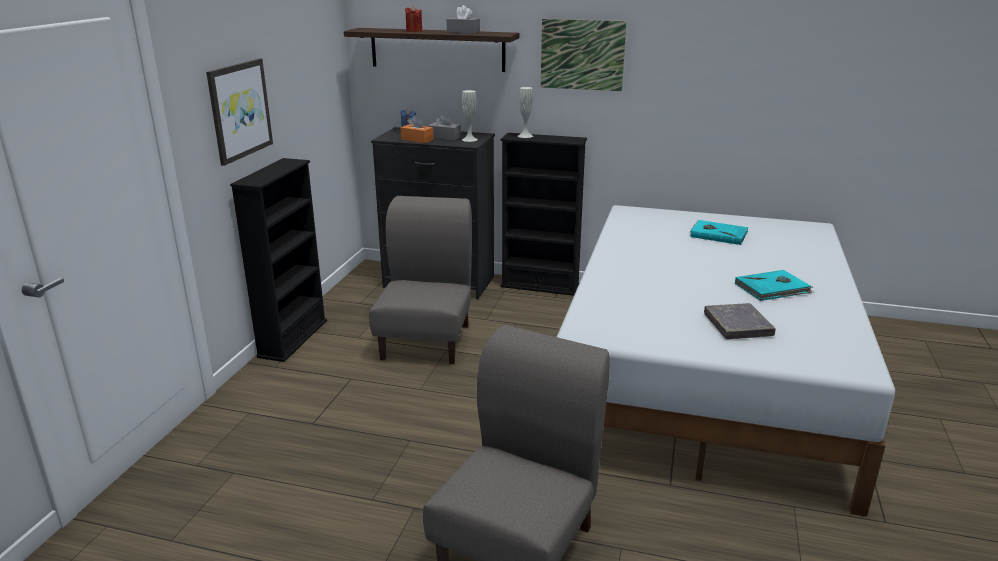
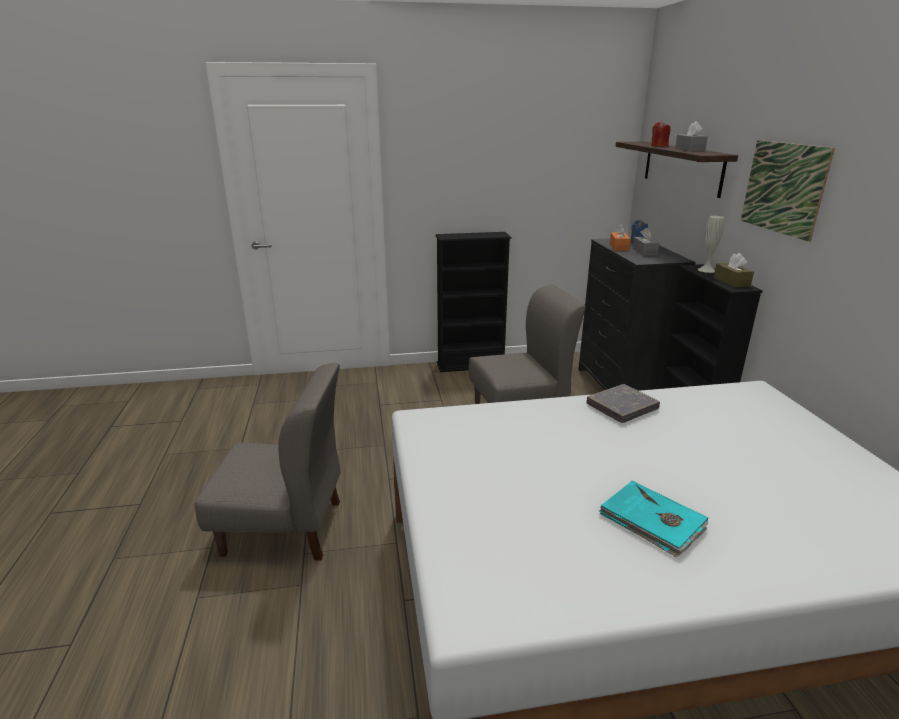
camera: 65 degrees right, 0 degrees up
(239, 110) = (462, 185): picture -> none
(469, 139) = (655, 258): white vase -> none
(561, 138) = (731, 282): none -> brown tissue box
(718, 234) = (782, 458): turquoise book -> none
(737, 325) = (512, 503): grey book -> grey book (622, 407)

